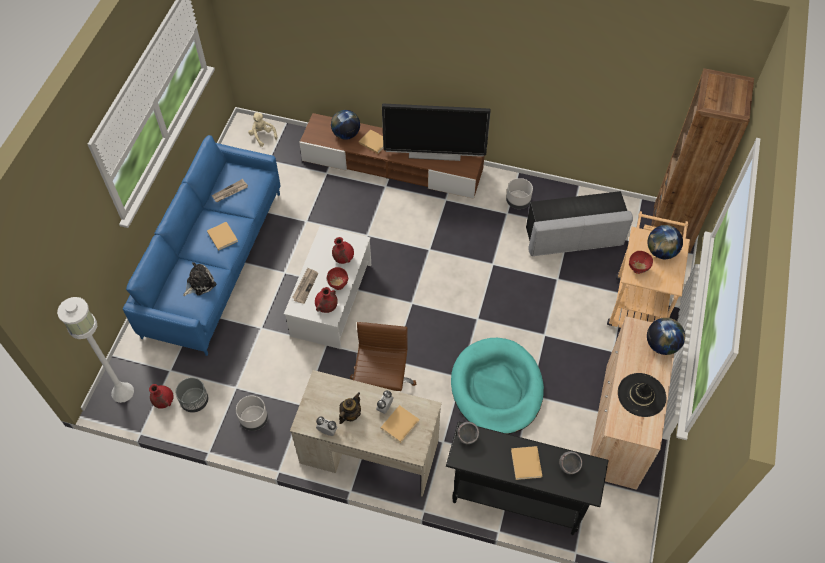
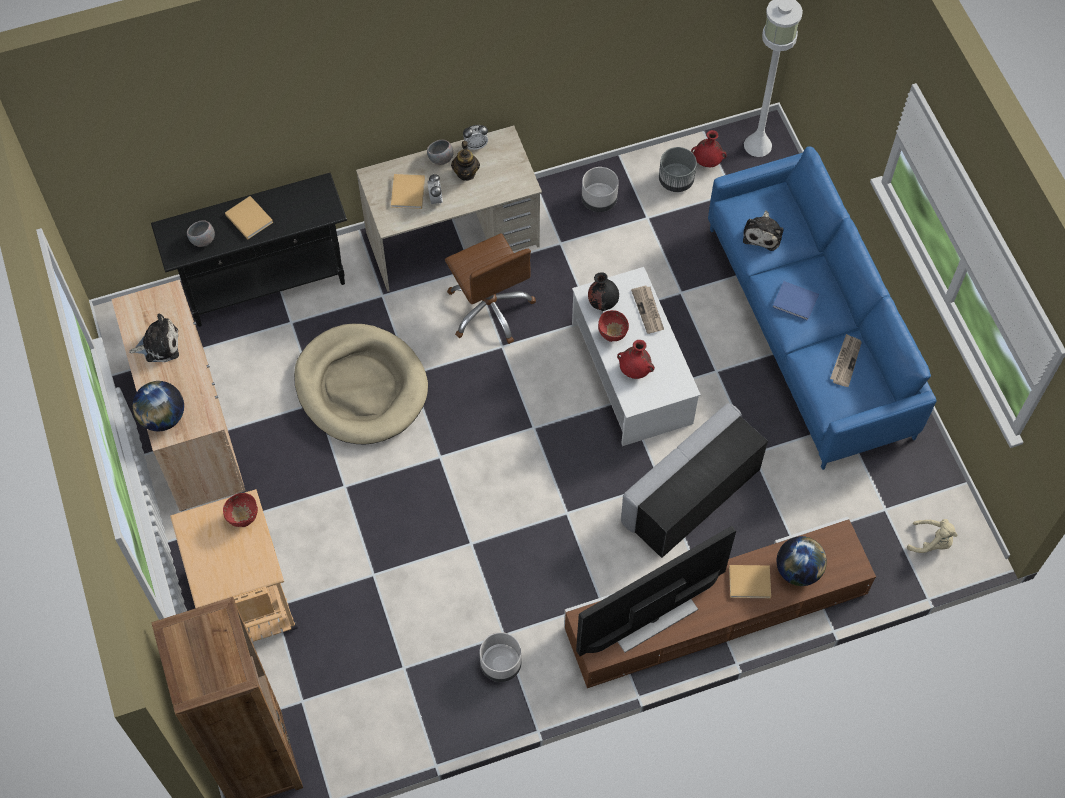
camera: 145 degrees right, 5 degrees up
(222, 236) = (796, 302): beige book -> blue book
(326, 307) = (602, 302): red vase -> black vase
(467, 437) = (326, 209): grey bowl -> grey bowl (440, 159)
(497, 388) = (361, 387): turquoise dog bed -> beige dog bed
(573, 237) = (389, 654): grey ottoman -> grey ottoman (691, 495)
(641, 395) = (159, 345): black hat -> plush toy
(661, 252) = (225, 563): globe -> none

